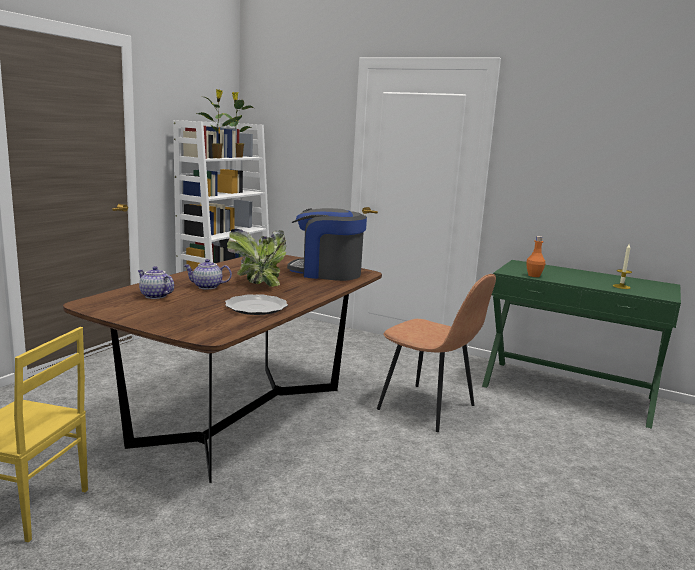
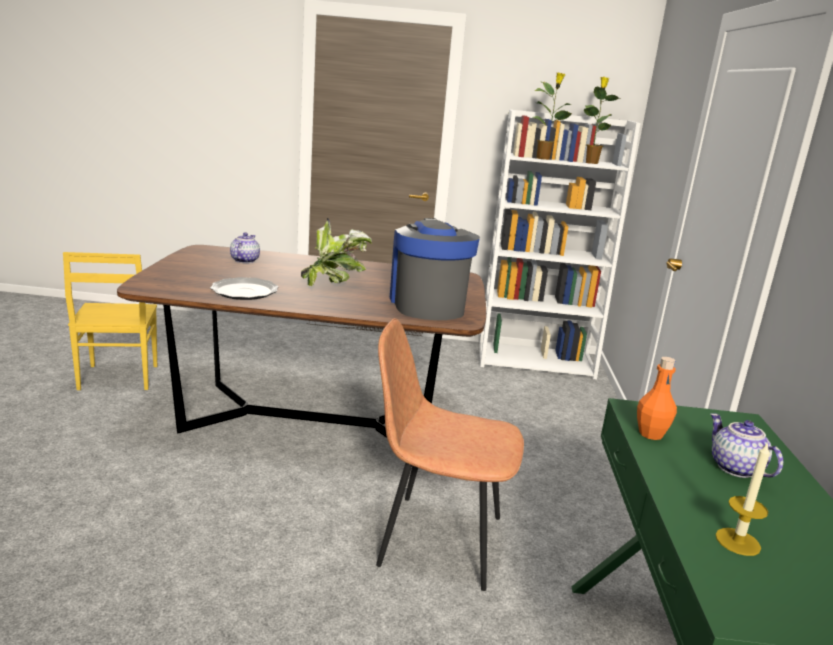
camera: 65 degrees right, 5 degrees up
(207, 287) = (295, 270): teapot -> teapot (734, 468)
(428, 408) = (437, 539): brown chair -> brown chair turned 90 degrees clockwise

